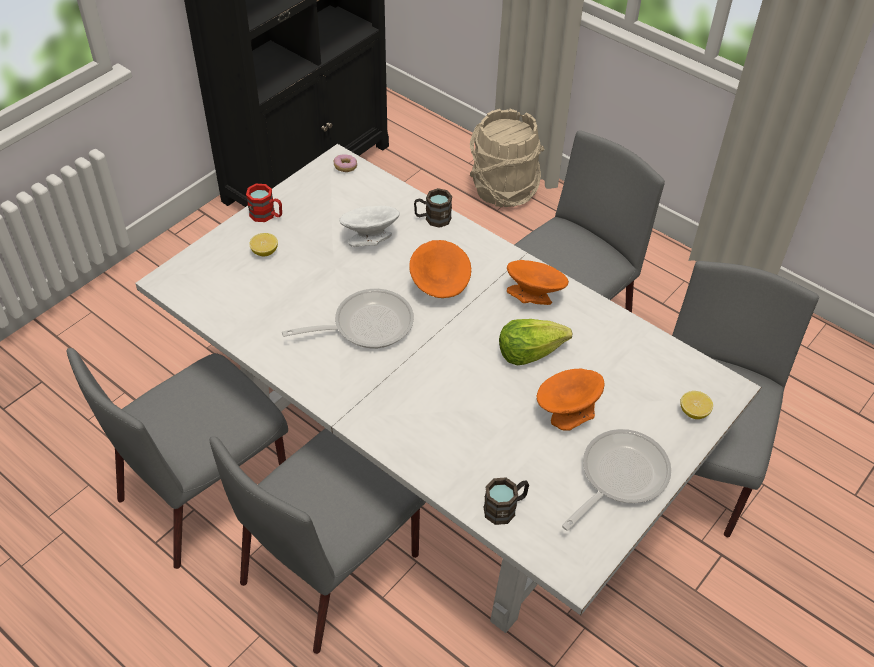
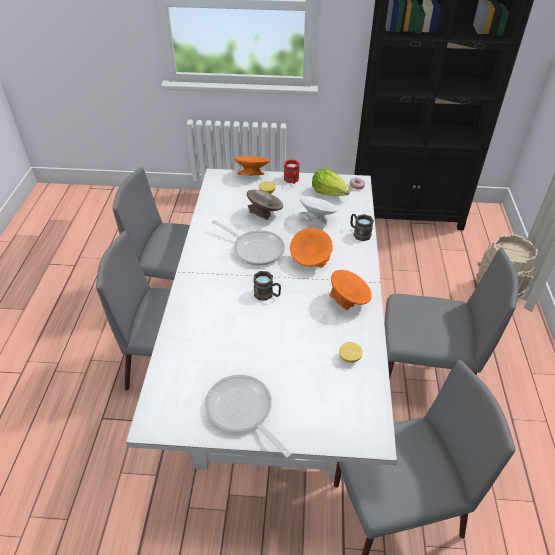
camera: 55 degrees right, 5 degrees down
(308, 280) = (264, 214): none -> grey bowl
(505, 508) = (175, 368): brown mug -> brown mug (267, 295)
(529, 351) = (303, 321): lettuce -> lettuce (329, 192)
(566, 411) = (271, 361): orange bowl -> orange bowl (252, 174)
(618, 476) = (242, 412): frying pan -> frying pan turned 135 degrees counterclockwise
(693, 412) = (333, 429): lemon -> lemon (349, 358)

